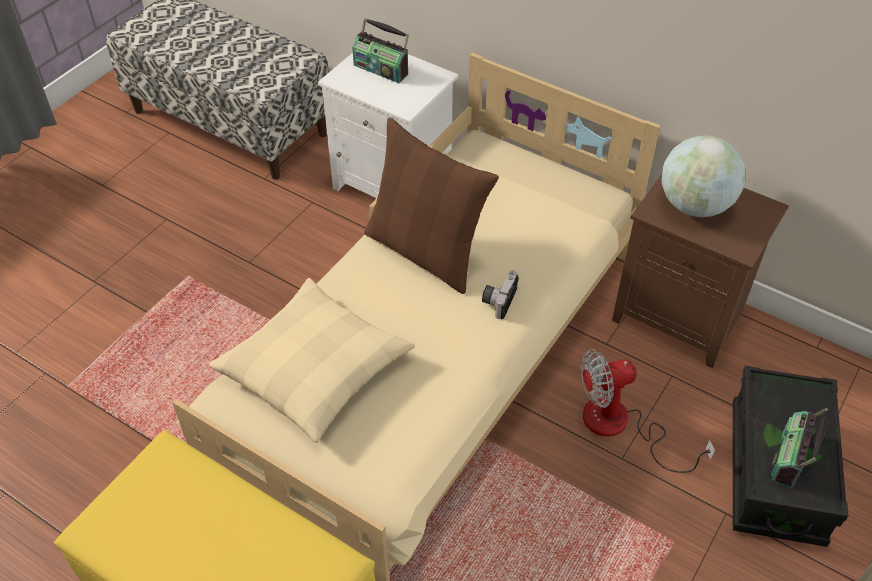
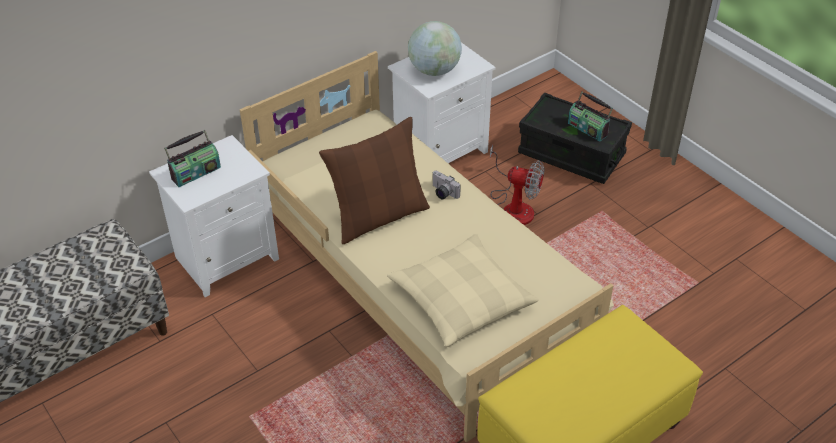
camera: 70 degrees left, 5 degrees down
(620, 426) = (514, 206): fan -> fan turned 75 degrees counterclockwise
(681, 316) = (440, 150): brown nightstand -> white nightstand

